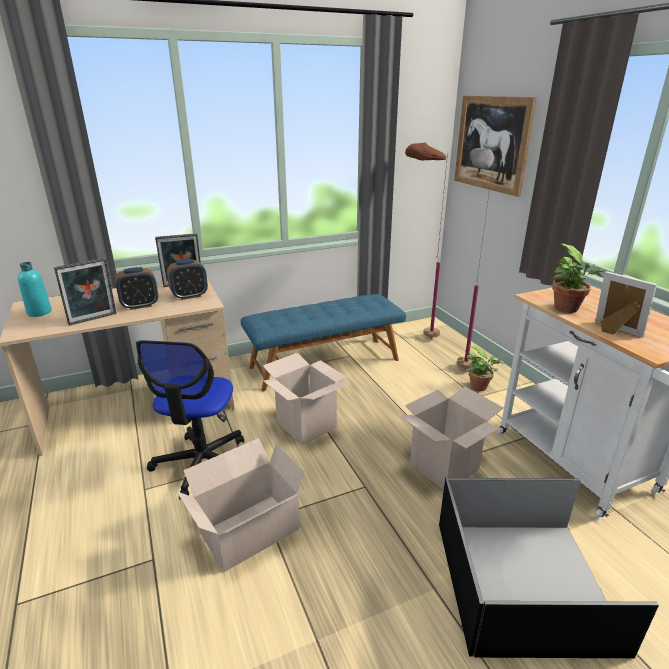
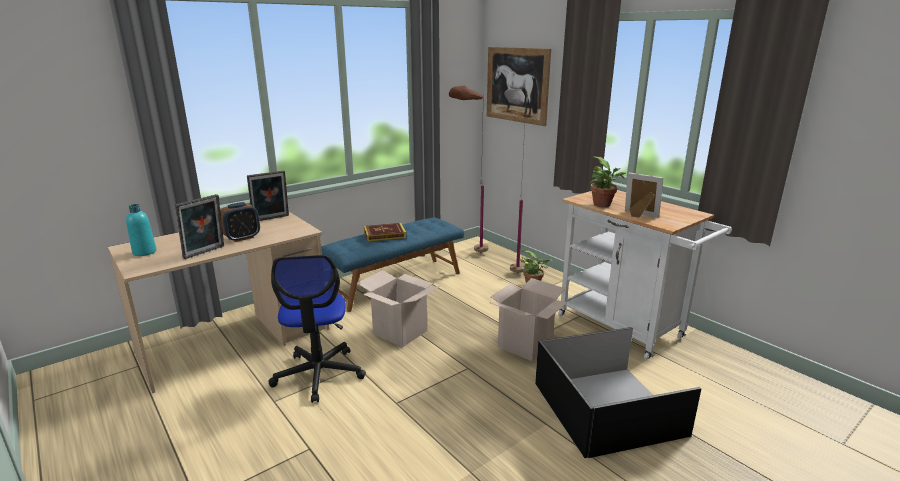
camera: 15 degrees left, 5 degrees down
(189, 296) = (284, 226): alarm clock -> none
(246, 532) = (383, 415): cardboard box -> none
(314, 310) = (385, 235): none -> book

